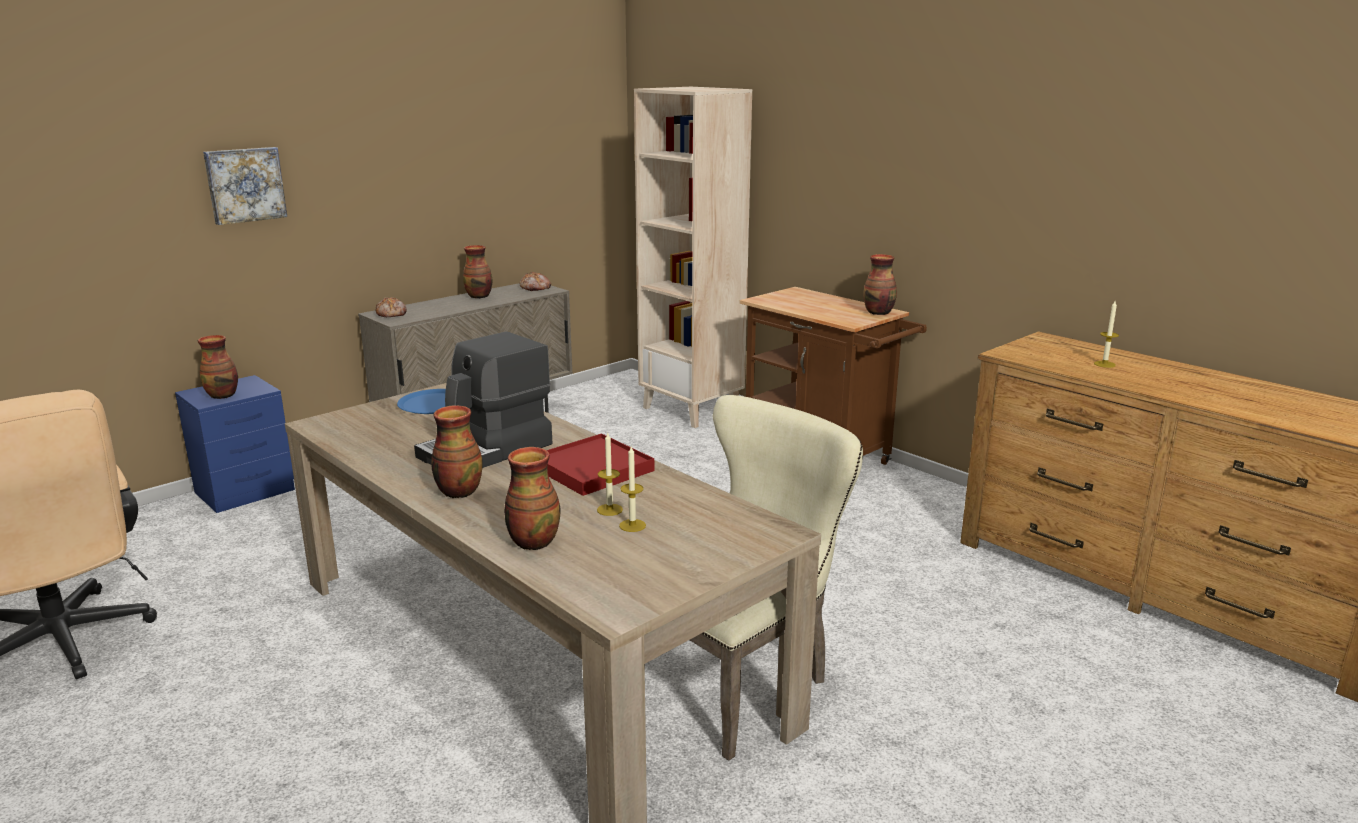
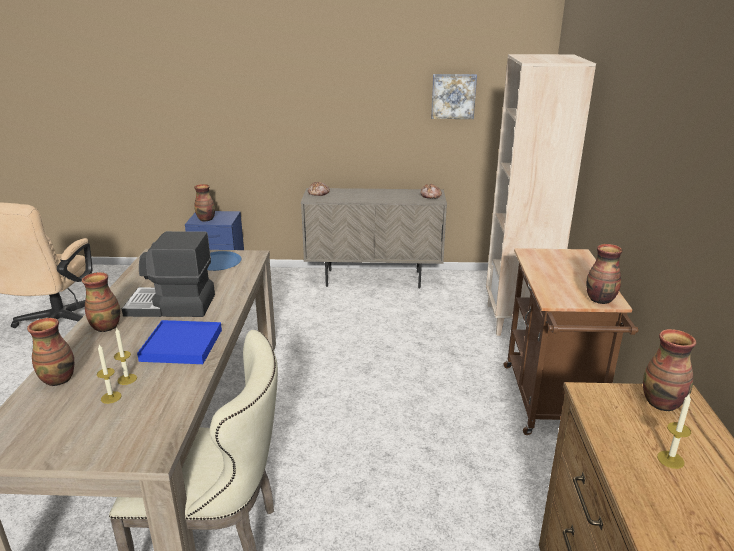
camera: 45 degrees right, 5 degrees up
(245, 185) = (243, 98): picture -> picture (453, 96)
(479, 296) = (387, 193): vase -> vase (662, 403)
(592, 469) = (181, 345): red tray -> blue tray

